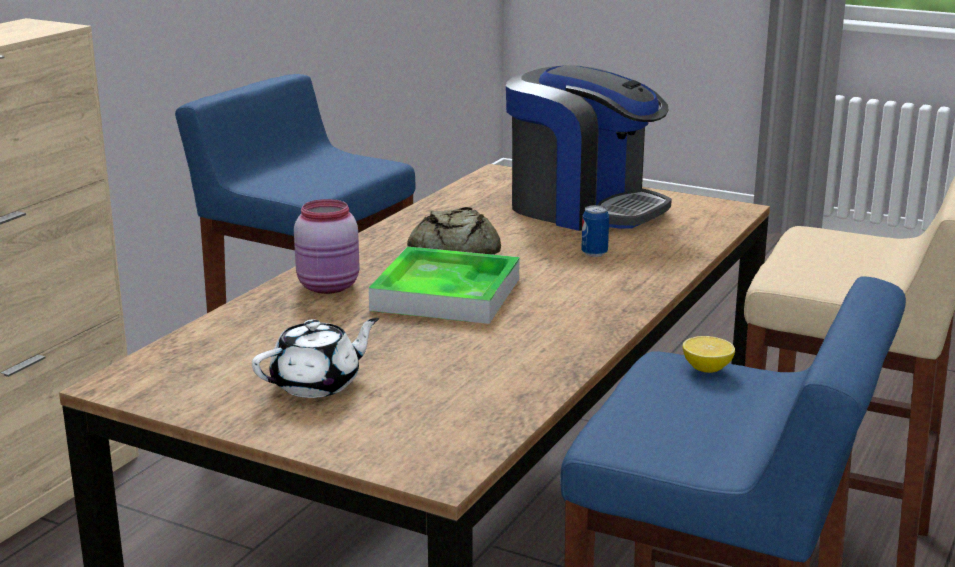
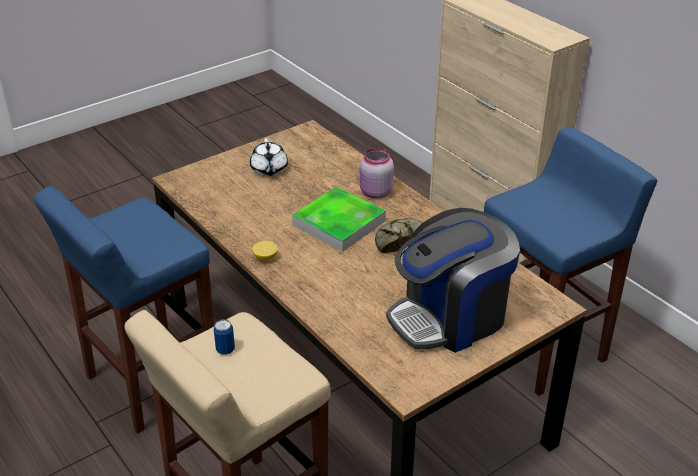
camera: 115 degrees right, 15 degrees up
(594, 253) = (362, 291): can -> can (225, 350)
(707, 368) = (169, 251): lemon -> lemon (265, 257)

